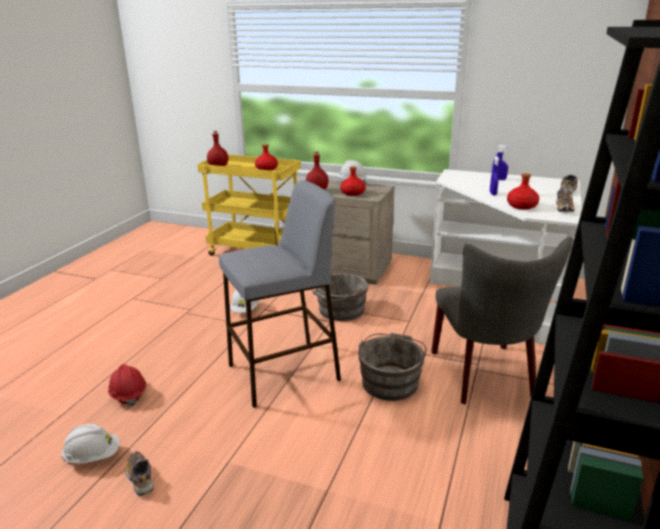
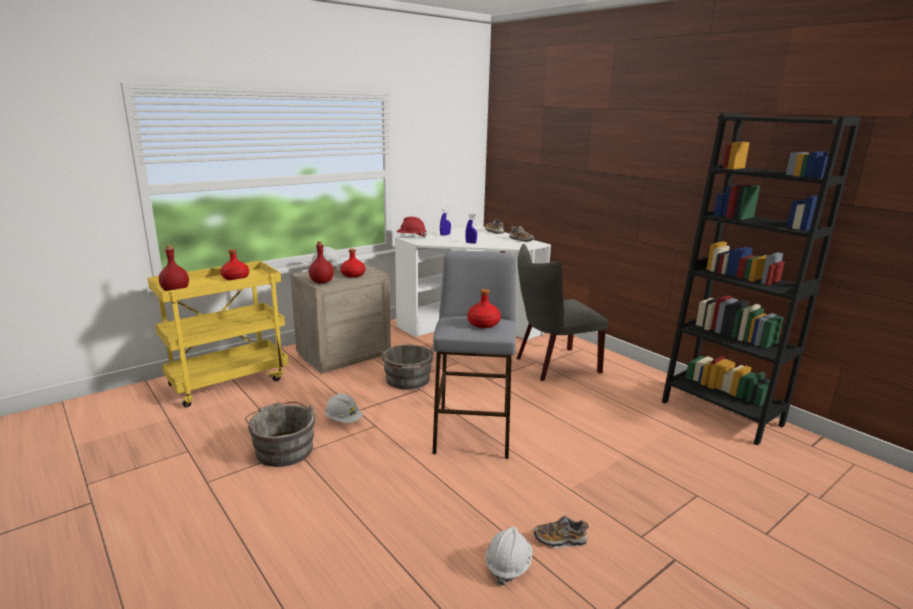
camera: 60 degrees left, 5 degrees down
(128, 394) = (421, 523): red hard hat -> red hard hat (411, 237)
(391, 381) = (526, 394): grey bucket -> grey bucket (283, 449)
(485, 377) = (552, 365): grey chair -> grey chair turned 135 degrees clockwise
(521, 206) = (503, 244): red bottle -> red bottle (483, 324)

